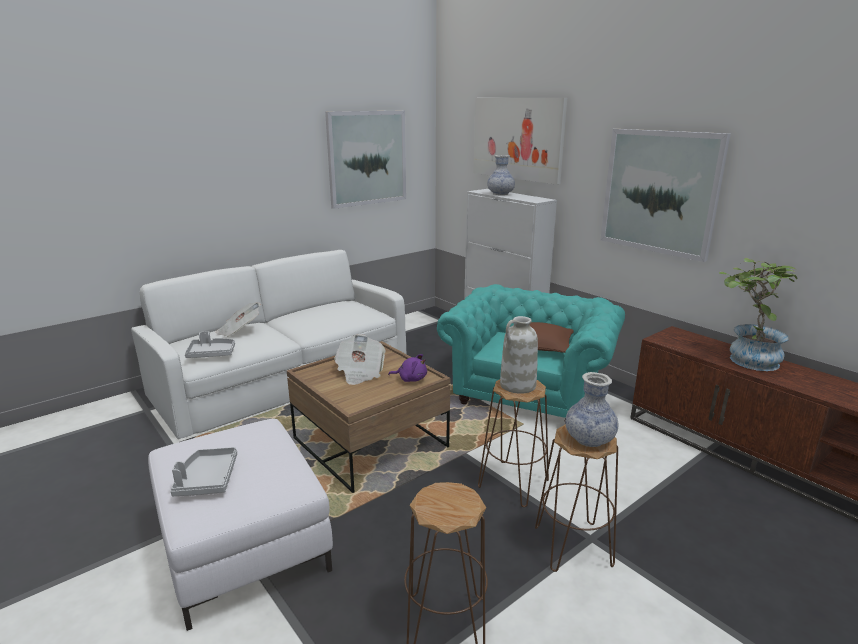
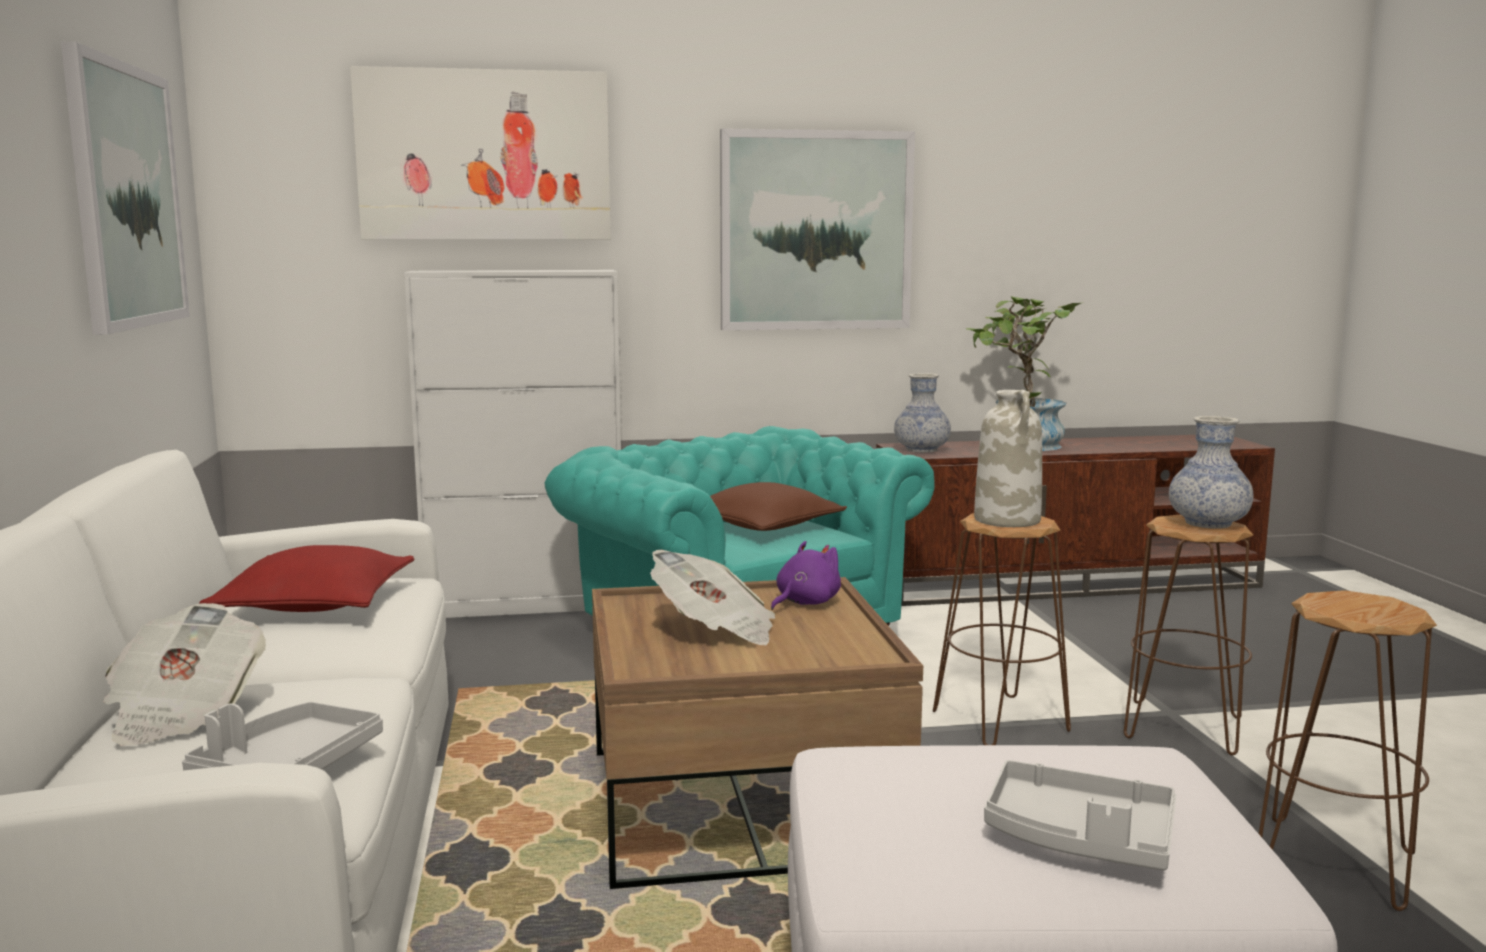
camera: 60 degrees left, 10 degrees down
(336, 313) = (316, 604): none -> red pillow
(500, 194) = (490, 270): vase -> vase (921, 450)

